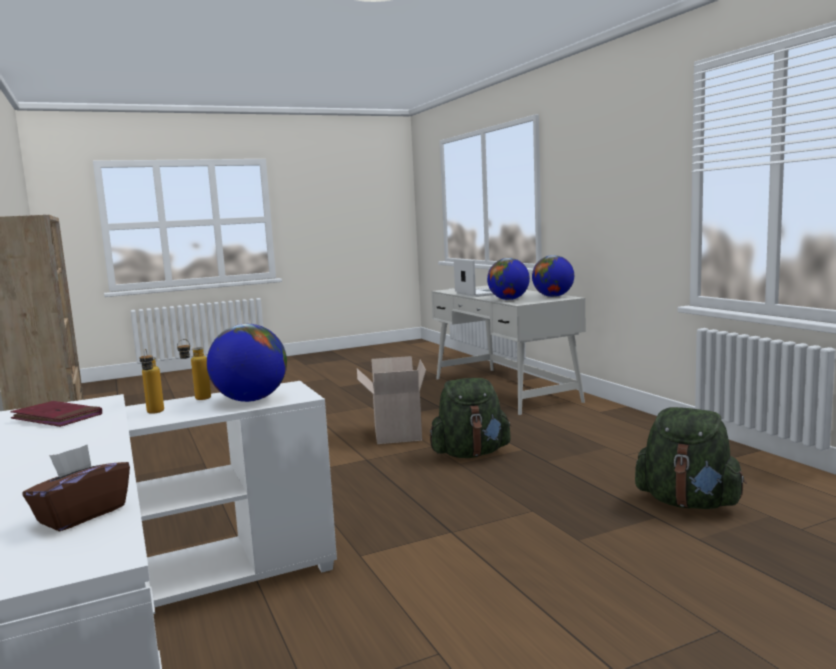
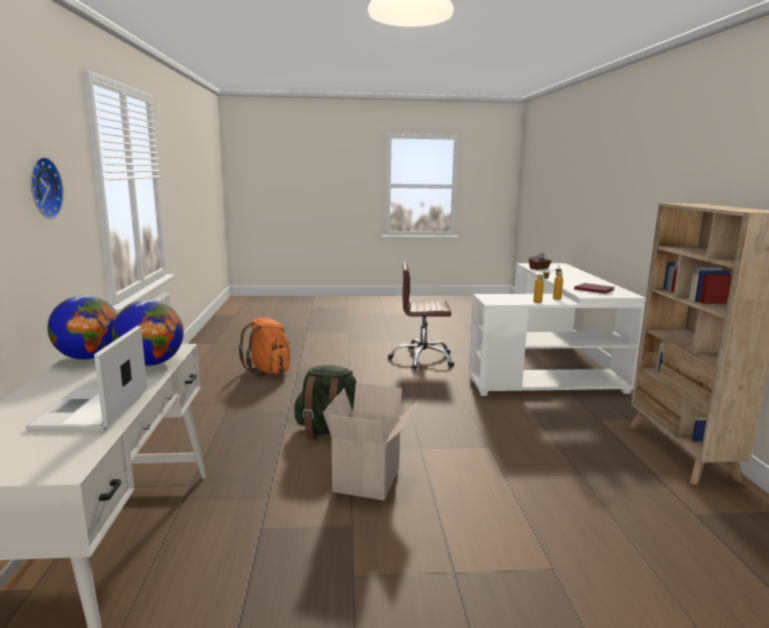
camera: 160 degrees left, 5 degrees up
(251, 400) = (510, 297): globe -> none
(463, 607) = (422, 359): none -> brown office chair
(618, 184) = (42, 188): none -> wall clock
(688, 503) = (269, 370): green backpack -> orange backpack

